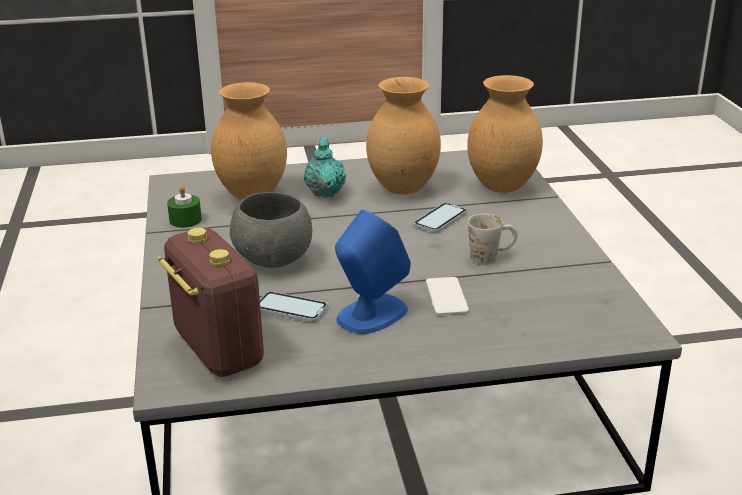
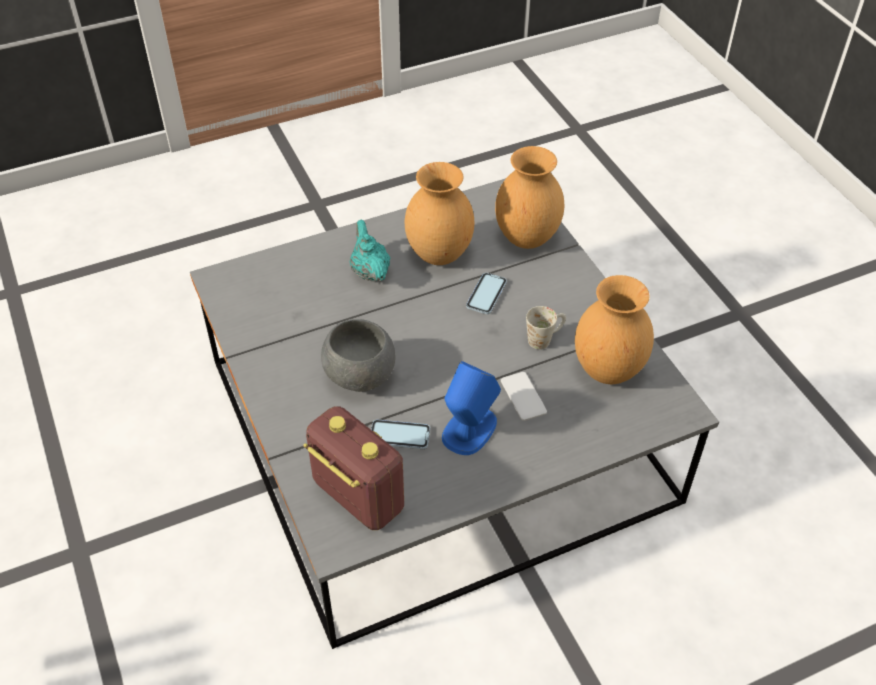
camera: 15 degrees left, 20 degrees up
(185, 220) = (256, 334): green candle -> none
(252, 194) = (303, 286): brown vase -> brown vase (607, 370)

